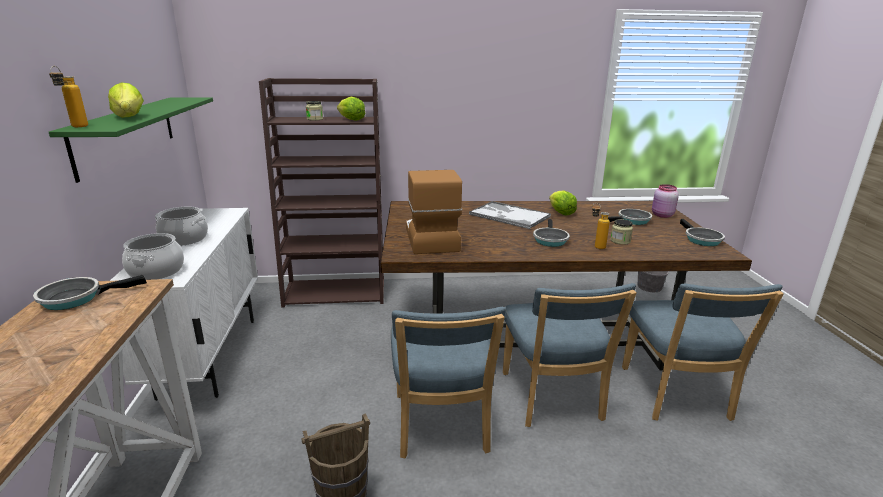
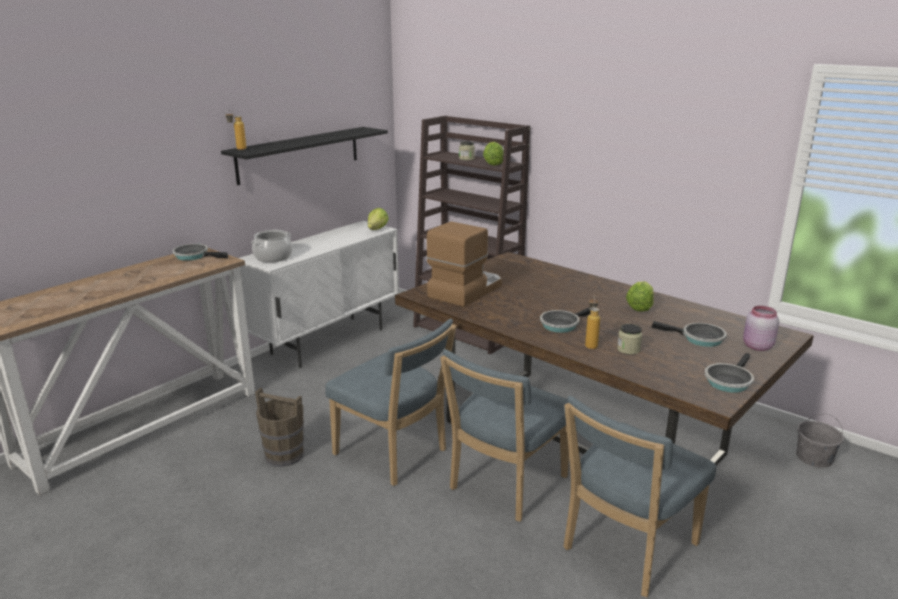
camera: 45 degrees right, 0 degrees up
(127, 133) = (299, 154): green shelf -> black shelf
(129, 117) = (282, 144): lettuce -> lettuce (377, 229)
(184, 239) = (320, 241): cooking pot -> none
(441, 427) = (394, 454): blue chair -> blue chair turned 90 degrees counterclockwise
(508, 216) = (578, 294): tray -> none

